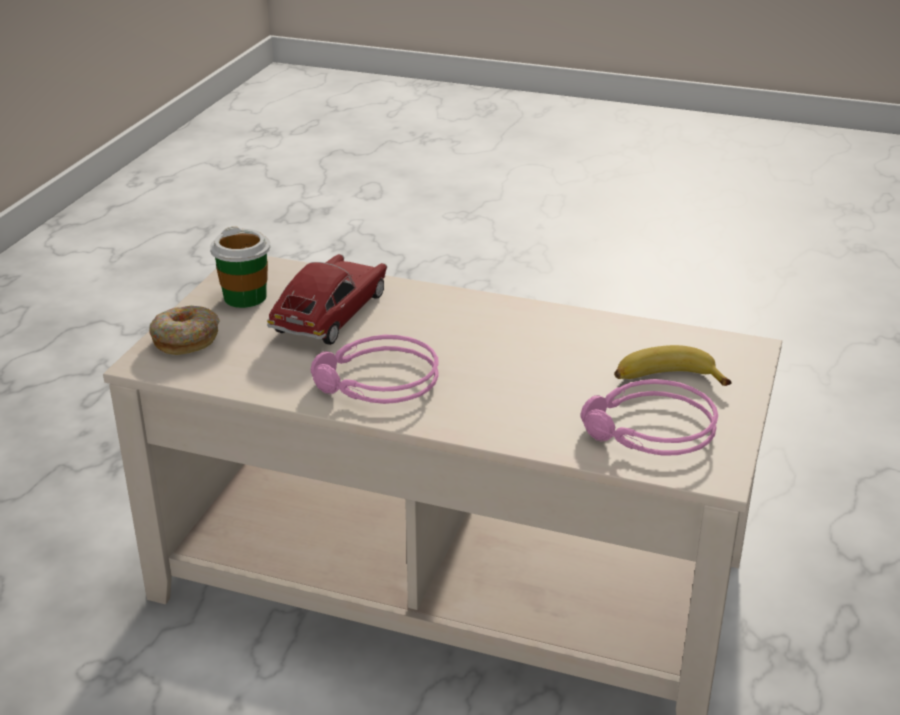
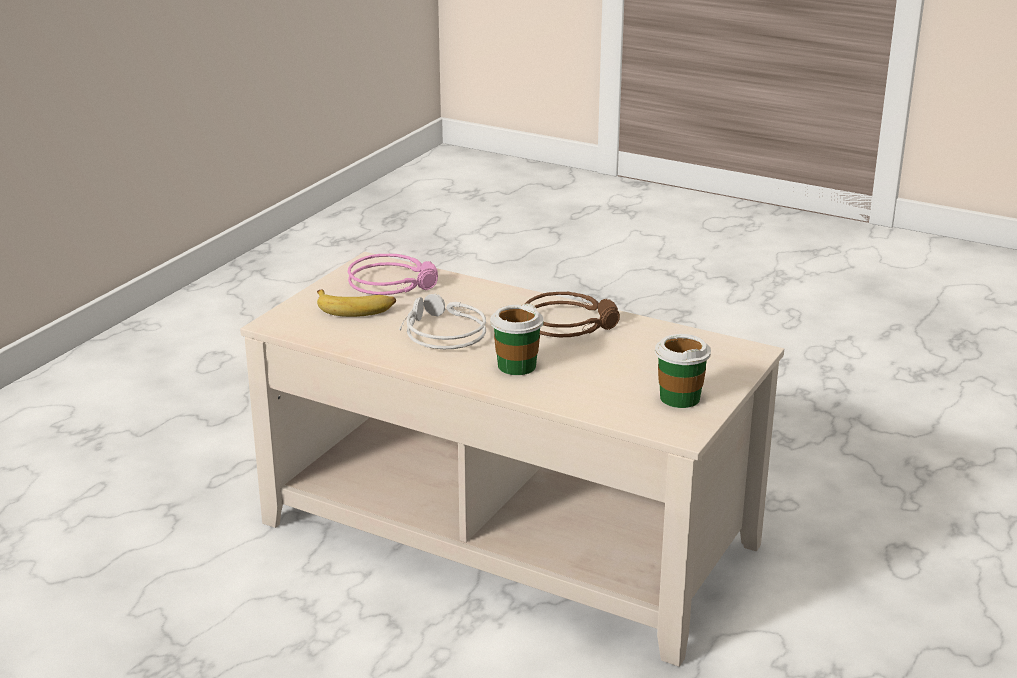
camera: 170 degrees left, 5 degrees down
(185, 339) = (725, 366): donut -> none
(330, 314) = (601, 376): toy car -> none
(376, 384) = (570, 323): pink headphones -> brown headphones
(427, 317) = (516, 366): none -> cup
(536, 353) = (440, 332): none -> grey headphones

